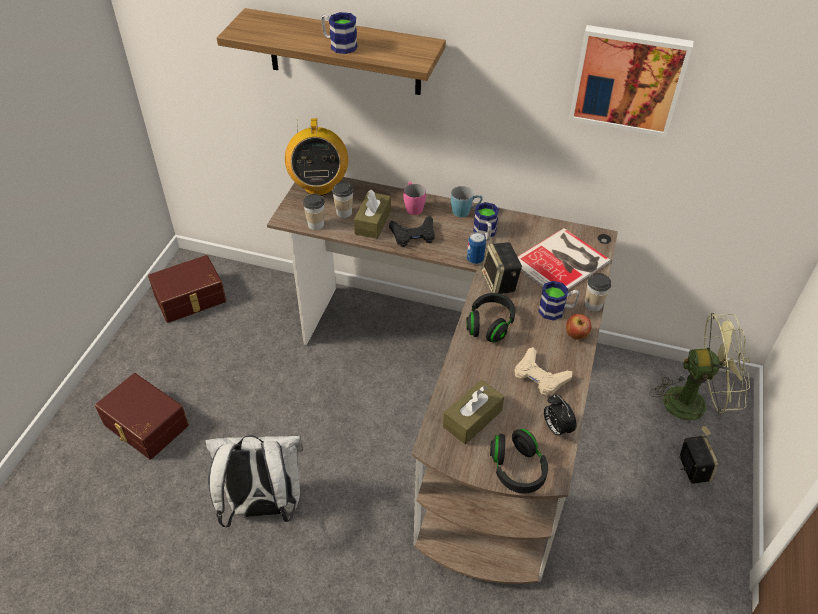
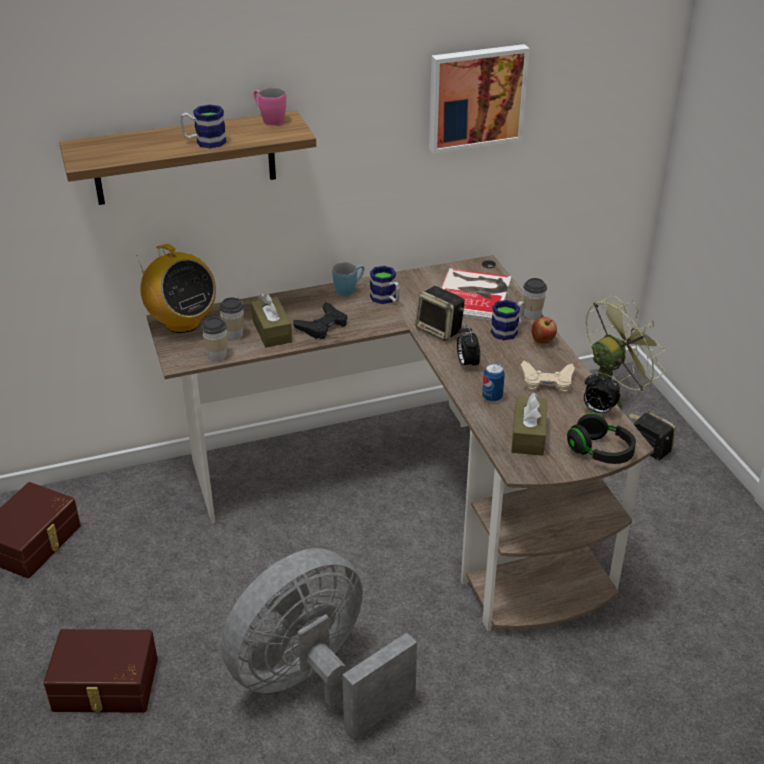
camera: 35 degrees left, 10 degrees down
(263, 506) = (314, 682): white backpack -> grey fan
(413, 207) = (296, 304): pink mug -> pink mug (269, 120)
(475, 259) = (399, 322): can -> can (492, 397)
(490, 325) = (467, 364): black headphones -> alarm clock

